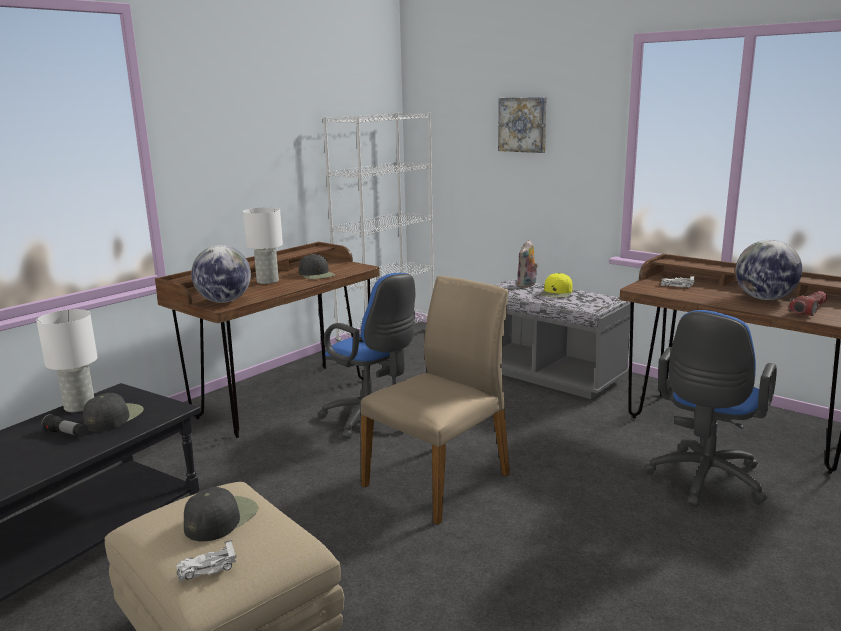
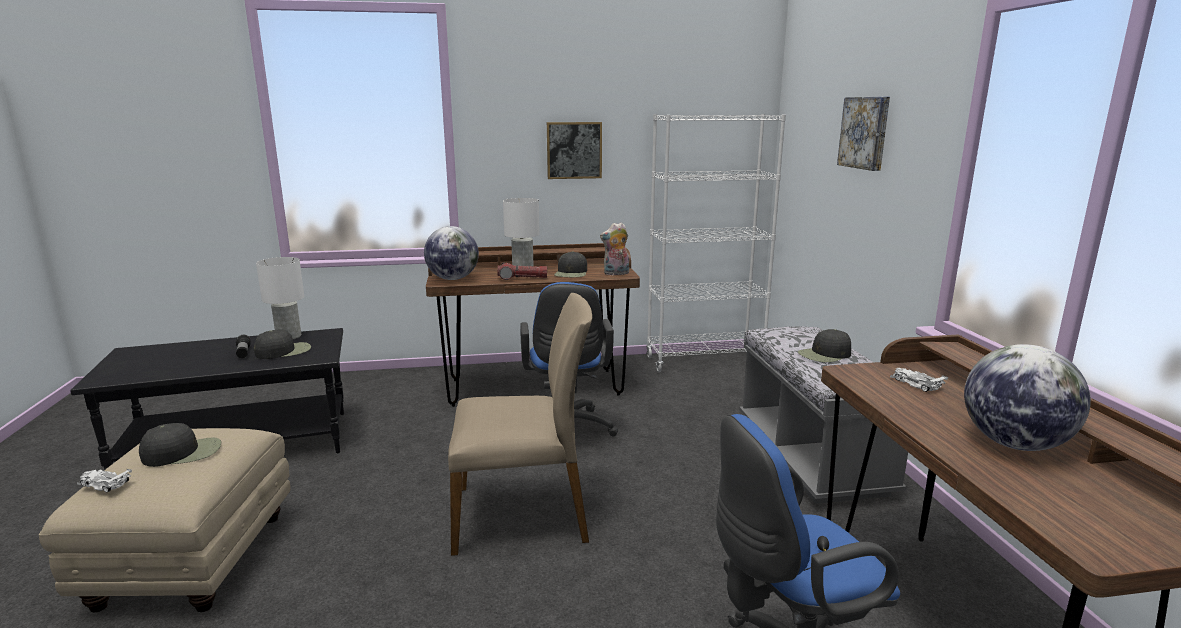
camera: 40 degrees right, 0 degrees up
(260, 156) = (574, 150): none -> picture
(527, 285) = (810, 337): plush toy -> plush toy (616, 273)
(556, 293) = (825, 354): yellow cap -> black cap
(808, 310) = (1050, 488): flashlight -> flashlight (522, 278)

